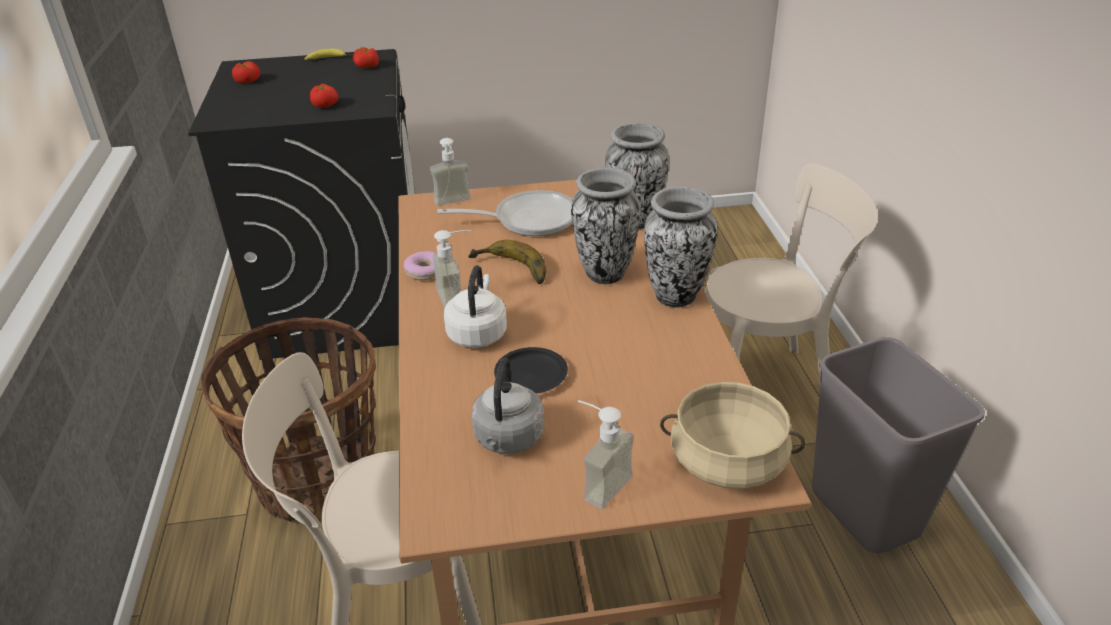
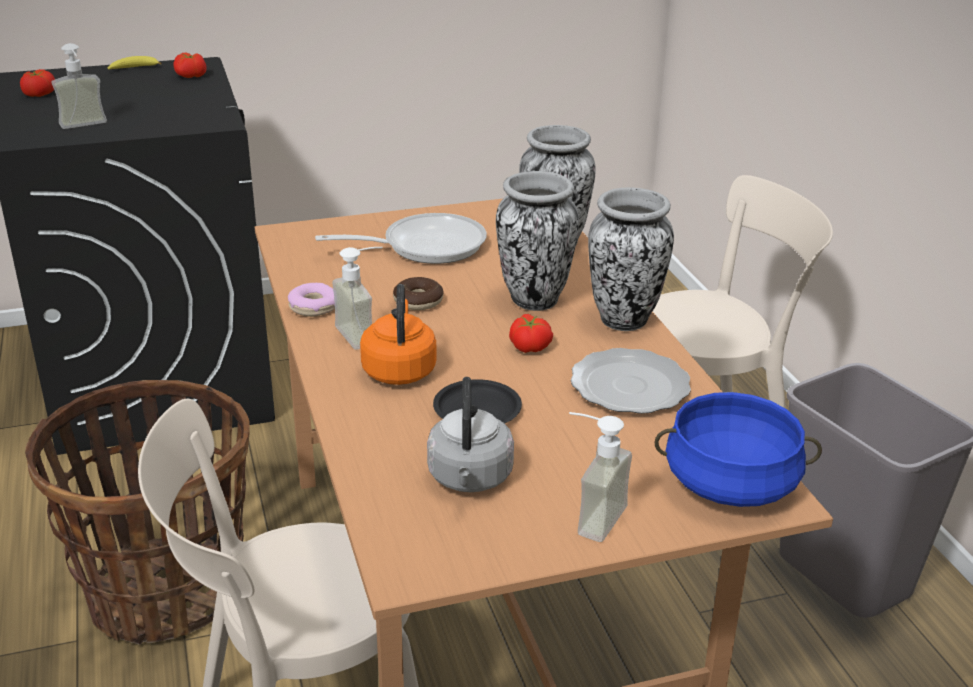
camera: 10 degrees left, 5 degrees down
(325, 105) = (152, 119): tomato -> tomato (530, 346)
(454, 203) = (328, 232): soap dispenser -> soap dispenser (85, 127)
(478, 333) = (399, 369): white kettle -> orange kettle
(509, 270) = (418, 301): banana -> donut
(666, 360) = (631, 385): none -> plate
(727, 462) = (730, 484): beige cooking pot -> blue cooking pot

